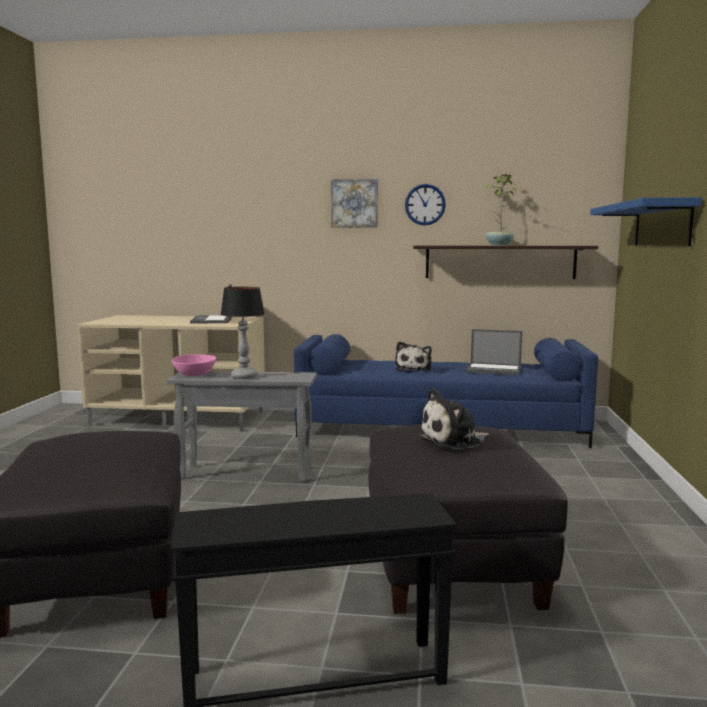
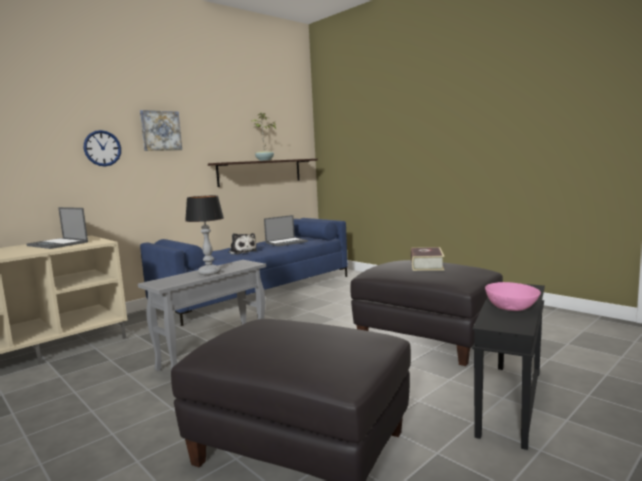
camera: 50 degrees left, 0 degrees up
(195, 374) = (165, 282): pink bowl -> pink bowl (511, 308)
(425, 204) = (211, 132): wall clock -> wall clock (102, 148)
(454, 440) = (426, 265): plush toy -> book
(661, 224) = (373, 143): blue shelf -> none

